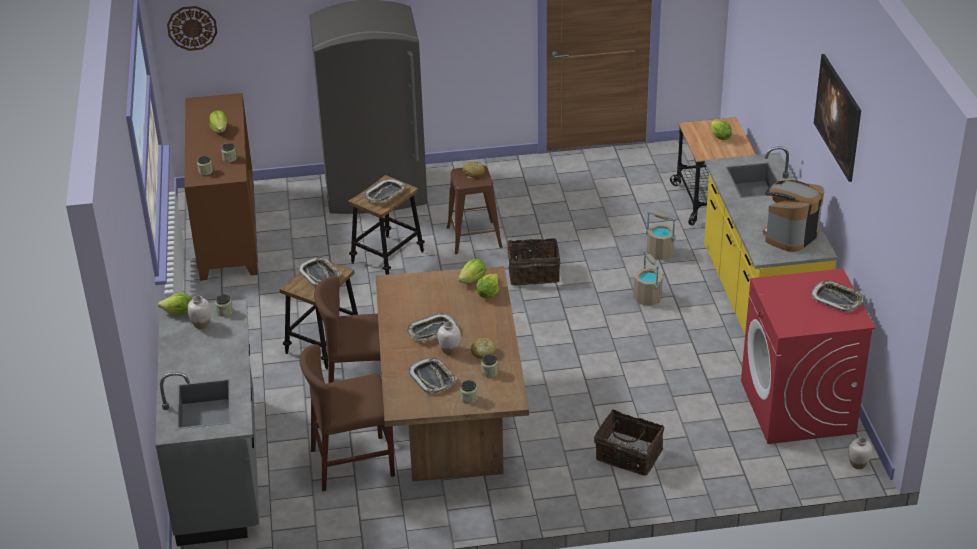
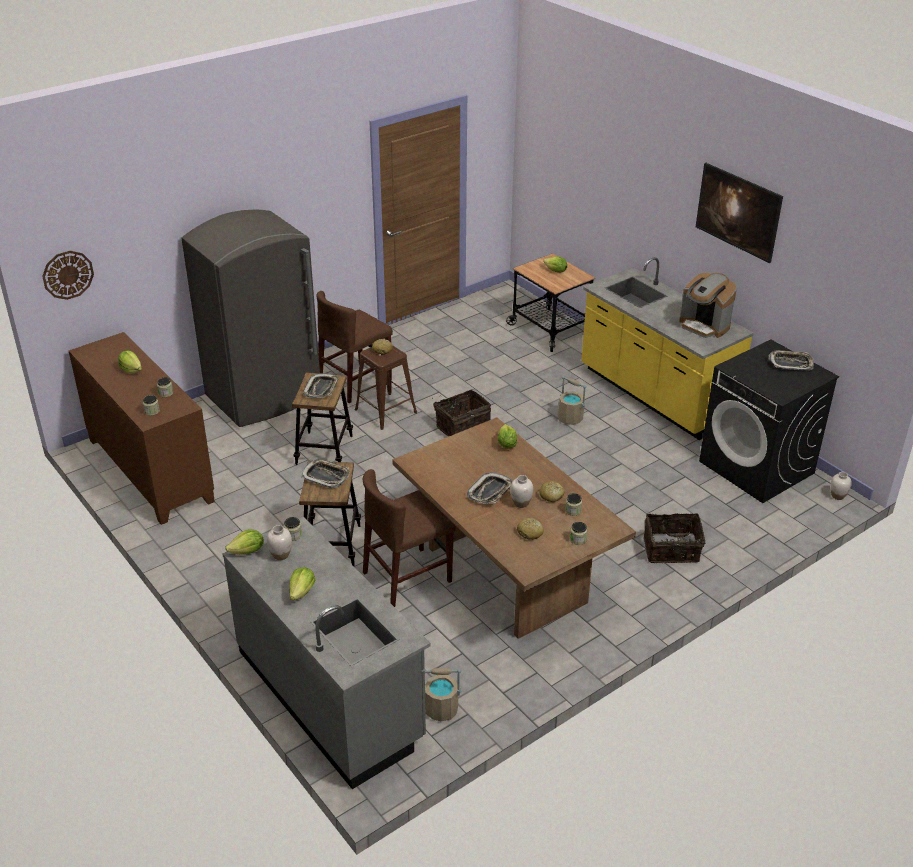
camera: 30 degrees left, 0 degrees up
(352, 463) = (451, 642): brown chair -> brown chair (355, 382)
(432, 378) = (530, 533): tray -> bread
(473, 280) = (482, 436): lettuce -> lettuce (302, 592)
(660, 253) = (547, 380): beige bucket -> beige bucket (441, 709)
(790, 235) = (704, 326): coffee machine -> coffee machine turned 60 degrees counterclockwise
(798, 408) = (757, 467): red washing machine -> black washing machine

